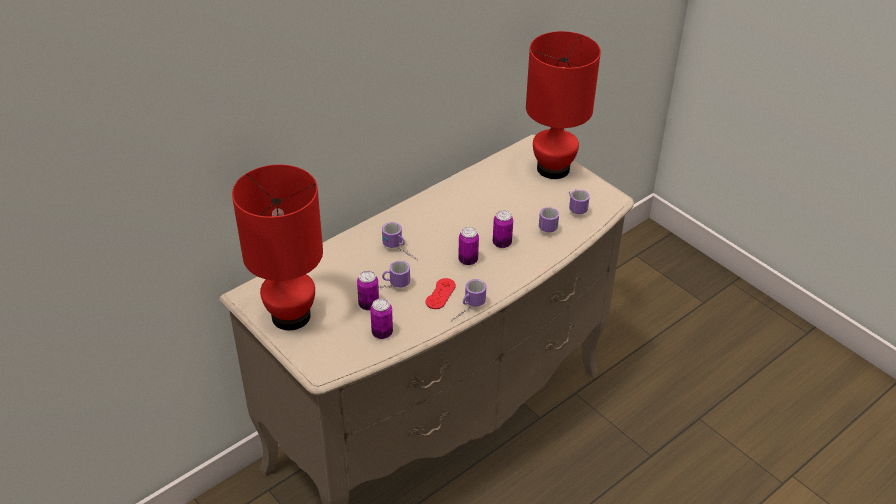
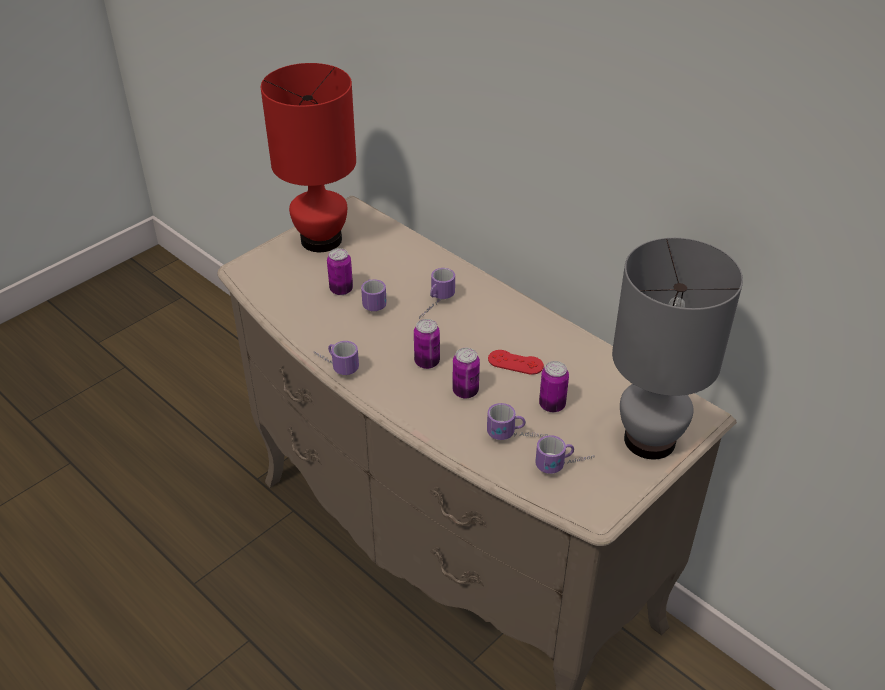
camera: 85 degrees right, 0 degrees up
(382, 333) = (297, 303): can -> can (552, 405)
(440, 294) = (363, 342): red game controller -> red game controller (515, 362)
(554, 169) = (650, 441): red table lamp -> grey table lamp

